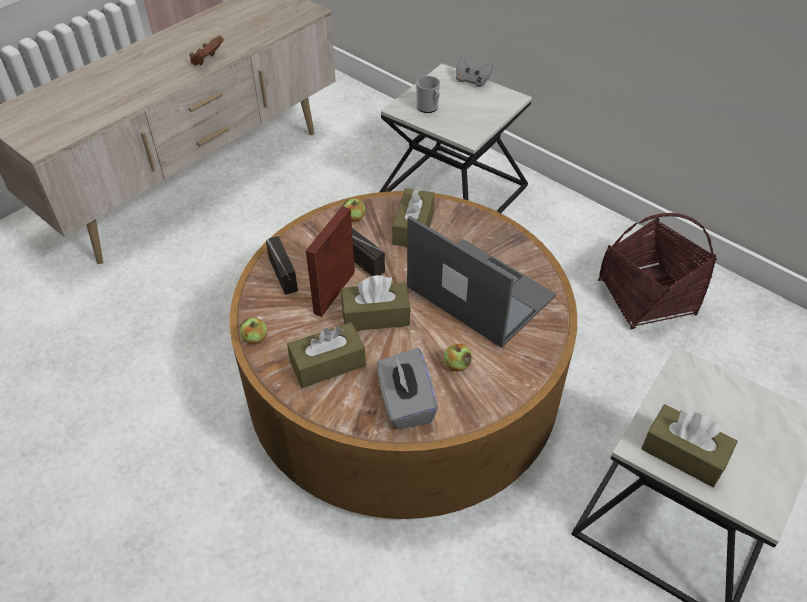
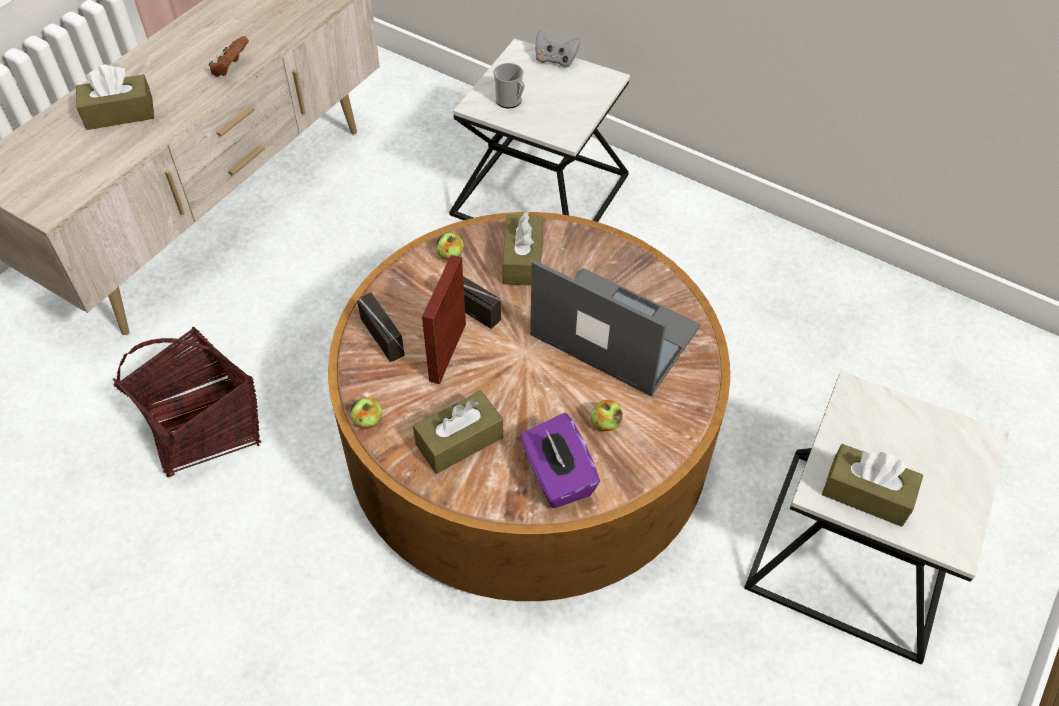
camera: 10 degrees left, 5 degrees up
(376, 316) = (502, 375): brown tissue box -> brown tissue box (119, 113)
(405, 403) = (557, 476): grey tissue box -> purple tissue box
(647, 298) = (786, 301): basket -> basket (204, 427)

